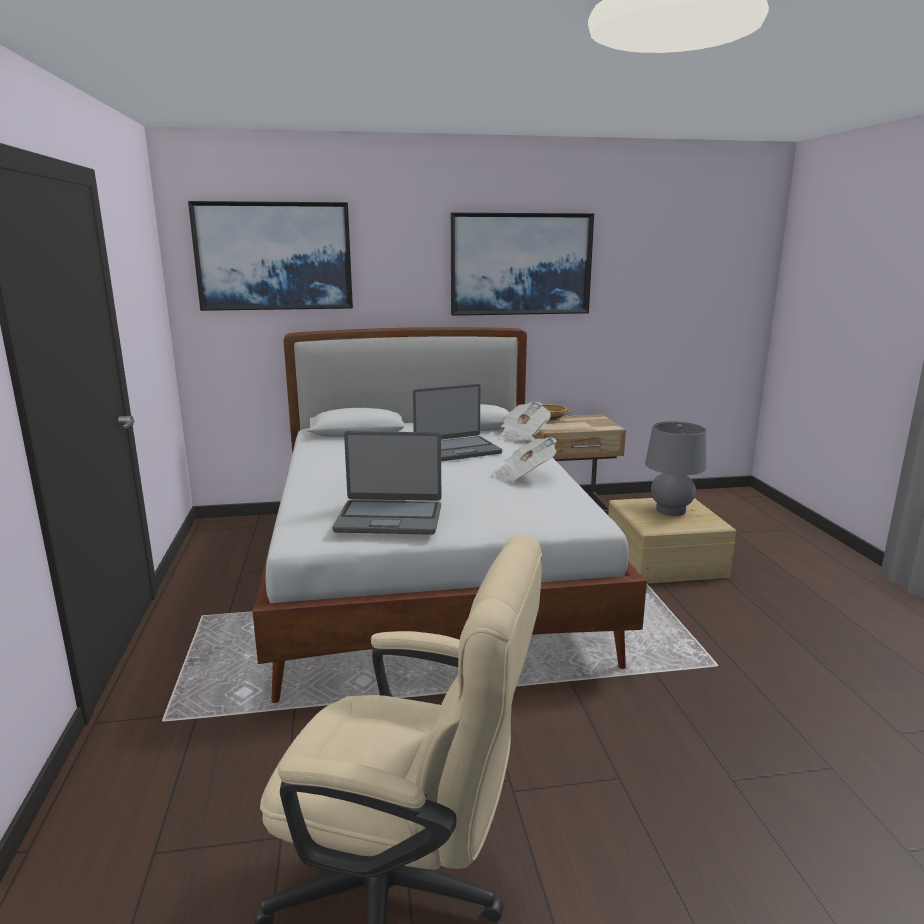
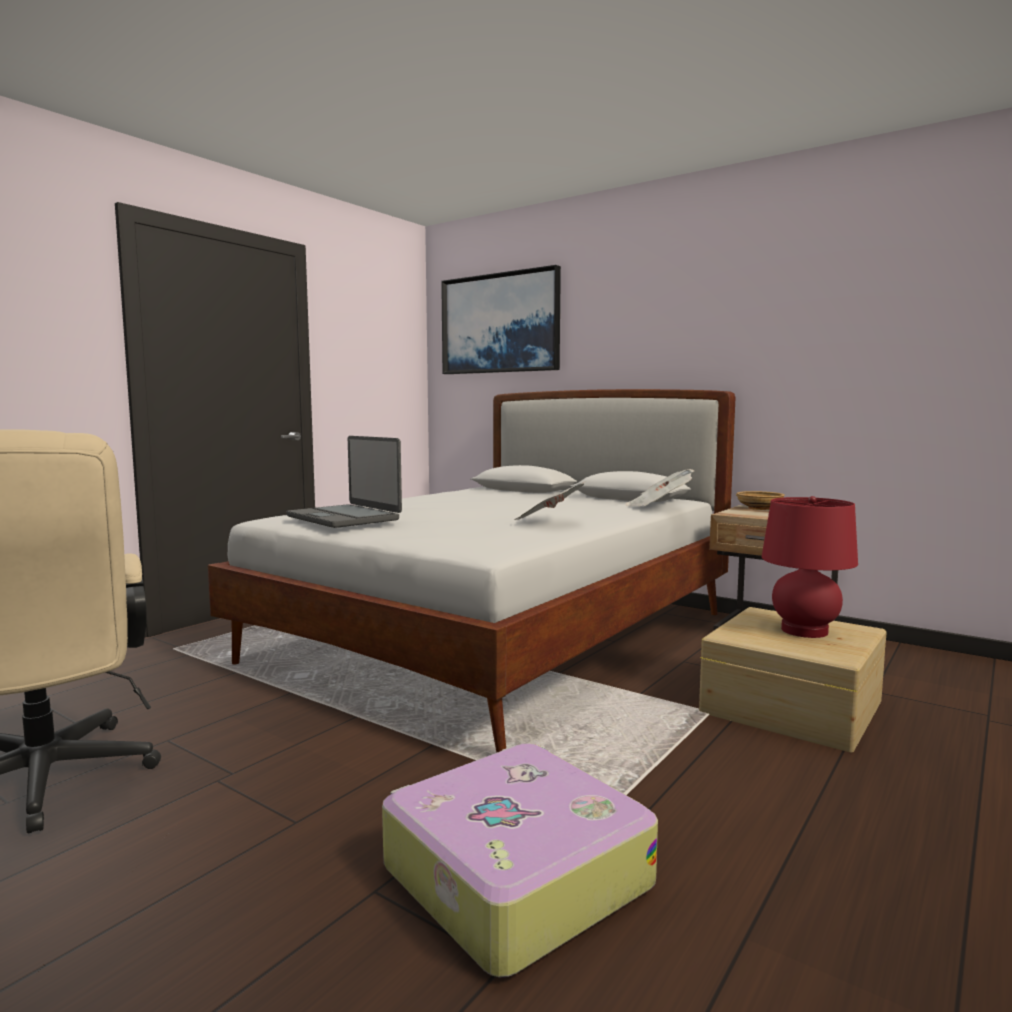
camera: 45 degrees right, 10 degrees down
(457, 450) = (557, 504): laptop -> none
(520, 264) = (736, 313): picture -> none
(670, 510) = (804, 631): grey table lamp -> red table lamp
(756, 727) = (513, 876): none -> suitcase

